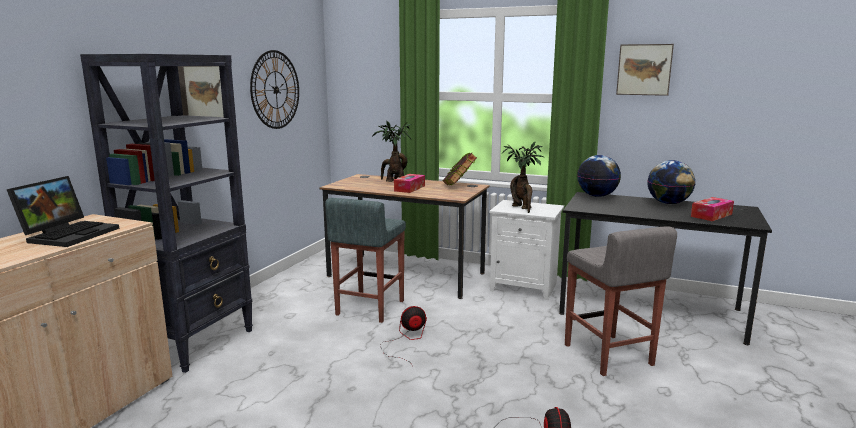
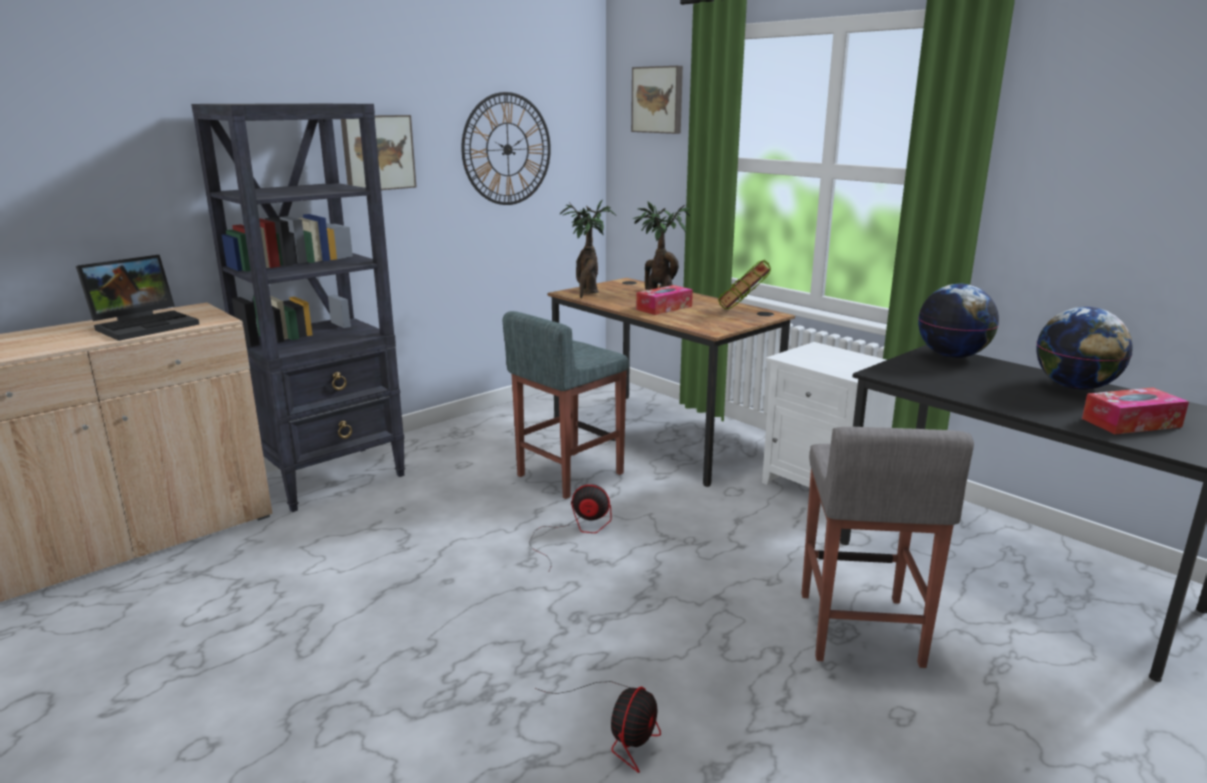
camera: 25 degrees right, 5 degrees up
(522, 208) = (824, 360): potted plant -> potted plant (587, 292)
(644, 69) = (1080, 129): picture -> picture (658, 100)

